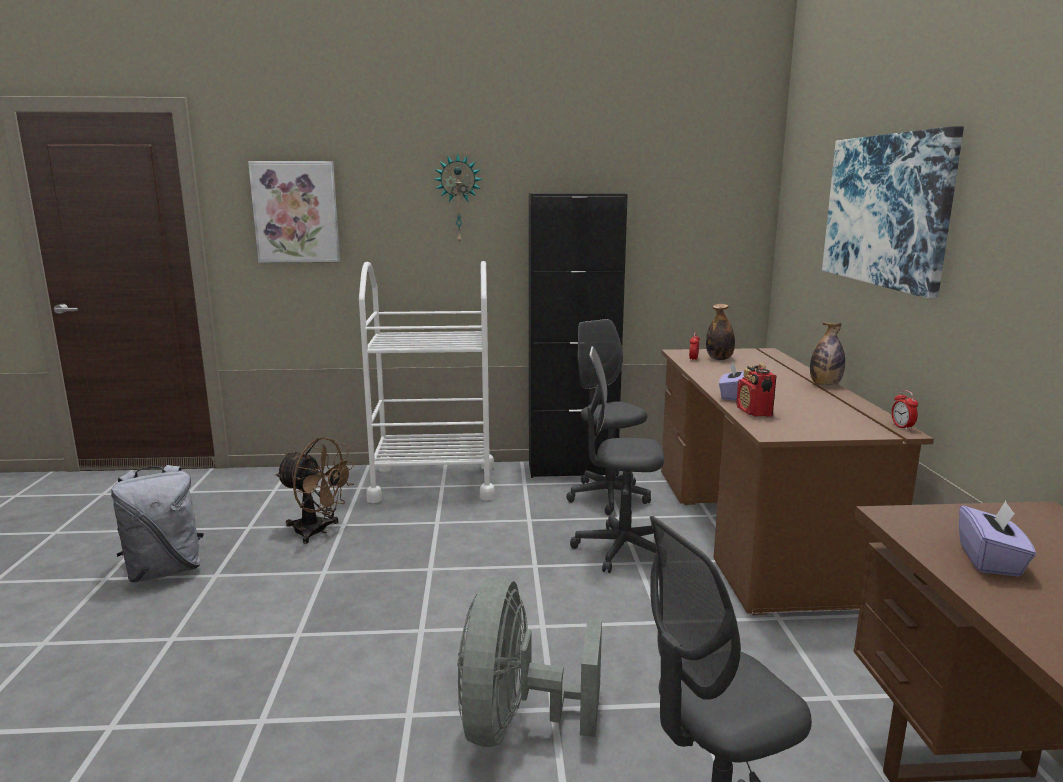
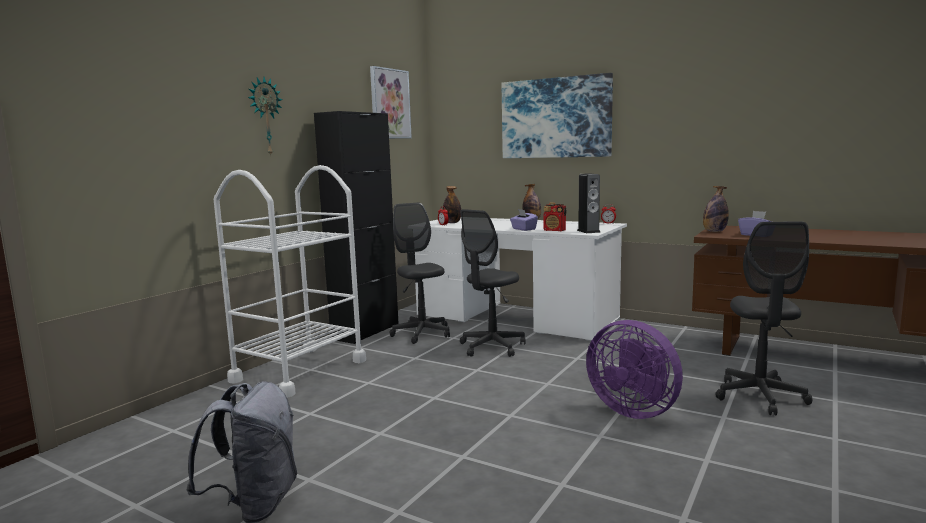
camera: 55 degrees left, 5 degrees down
(296, 212) = (124, 125): picture -> picture (389, 104)
(318, 531) = (304, 424): brown fan -> none
(516, 723) = (634, 410): grey fan -> purple fan
(608, 497) = (422, 333): grey office chair -> grey office chair turned 60 degrees clockwise
(756, 529) = (515, 318): brown desk -> white desk
(787, 430) = (588, 231): none -> speaker
(956, 515) = (714, 231): none -> bottle

